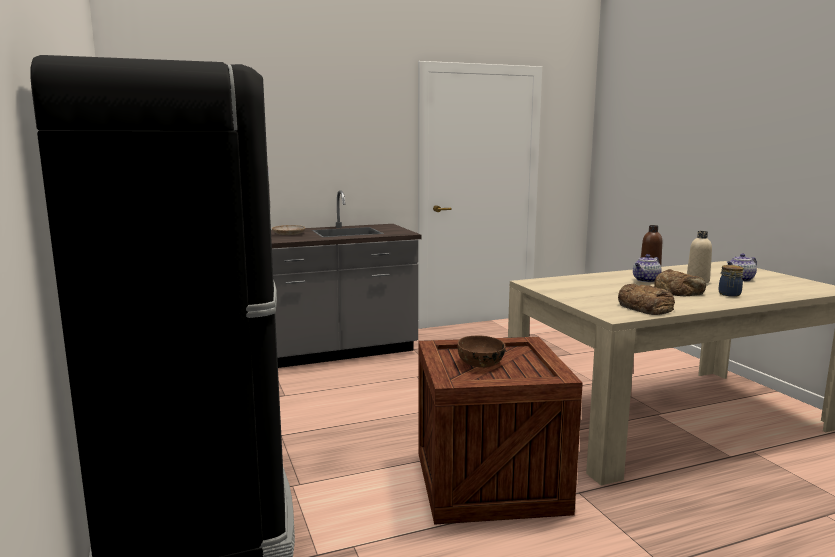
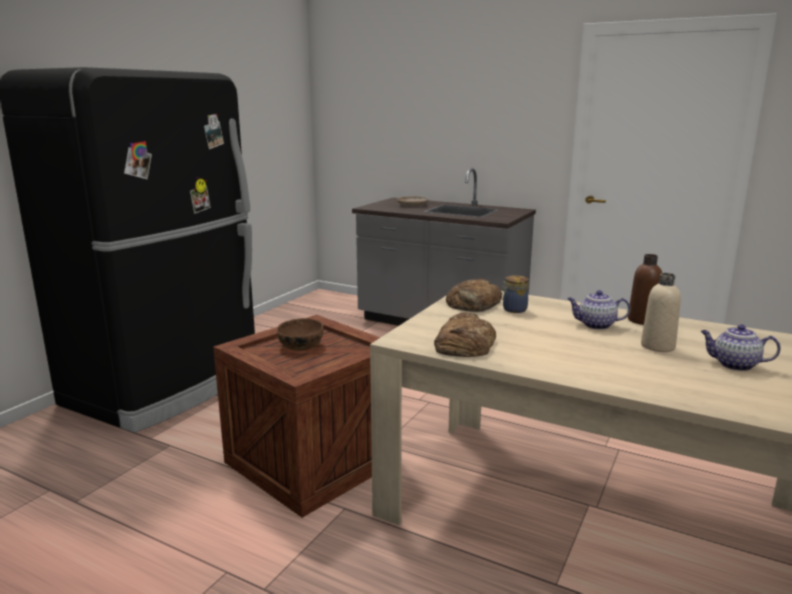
camera: 50 degrees right, 5 degrees up
(679, 290) = (579, 346): bread -> bread (474, 304)
(729, 294) = (622, 370): jar -> jar (513, 309)

